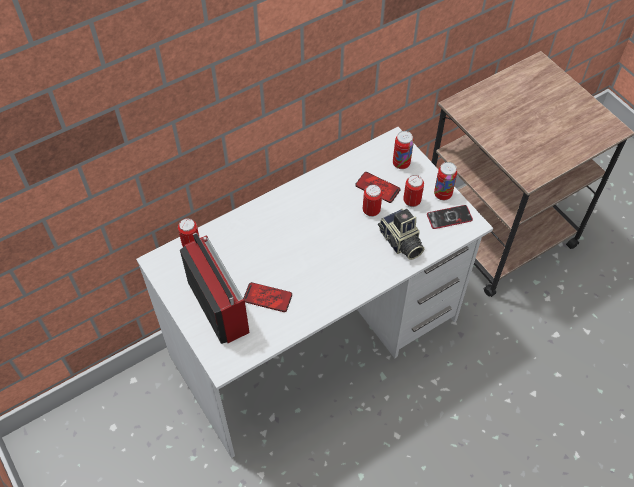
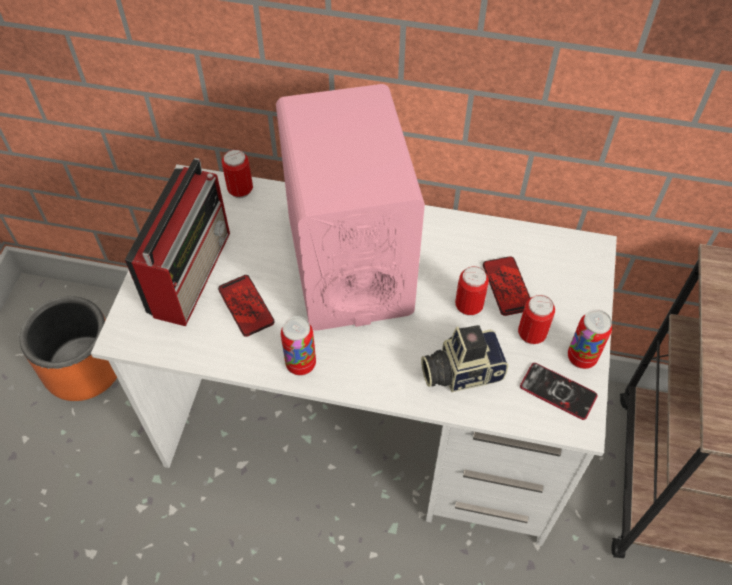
camera: 45 degrees right, 0 degrees up
(116, 452) = (83, 366): none -> orange planter
(294, 237) = (349, 265): none -> pink speaker
(400, 243) = (461, 370): camera -> camera turned 60 degrees clockwise
(401, 163) = (569, 281): can -> can (301, 364)

